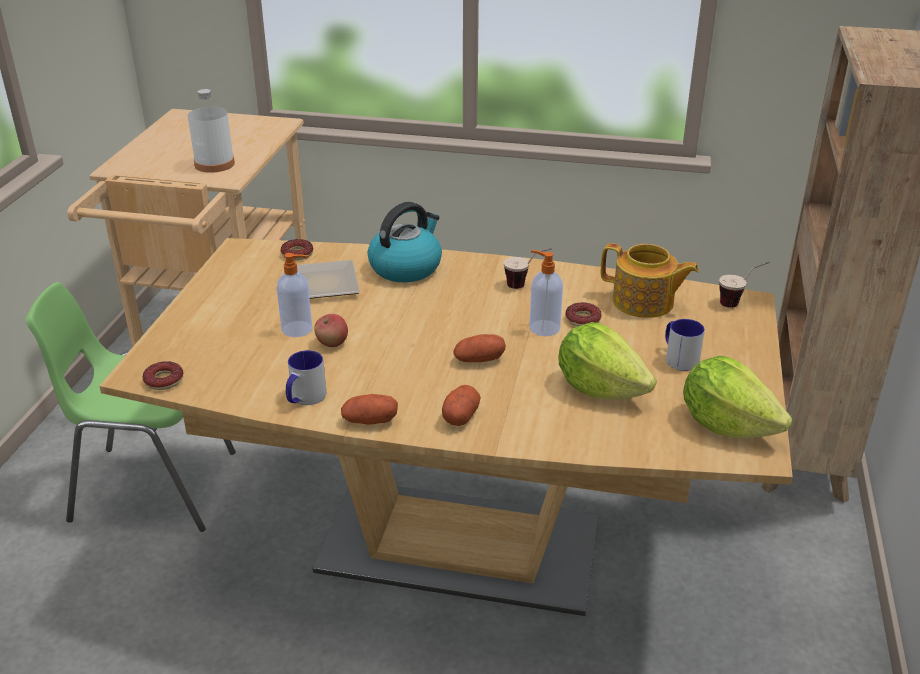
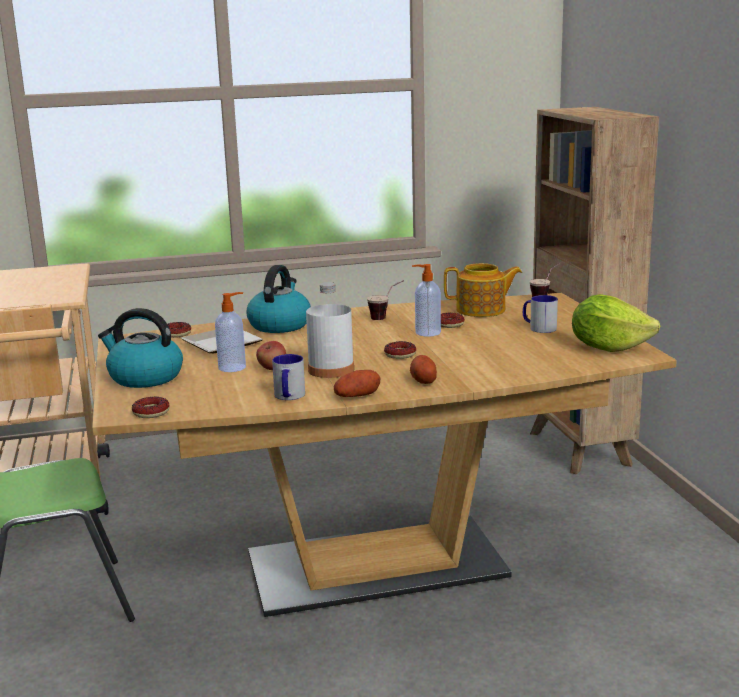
camera: 25 degrees left, 15 degrees down
(207, 320) = (144, 377): none -> kettle
(214, 164) = (42, 294): white bottle -> white bottle (331, 370)
(479, 360) = (400, 354): potato -> donut
(600, 388) = (504, 350): lettuce -> none

